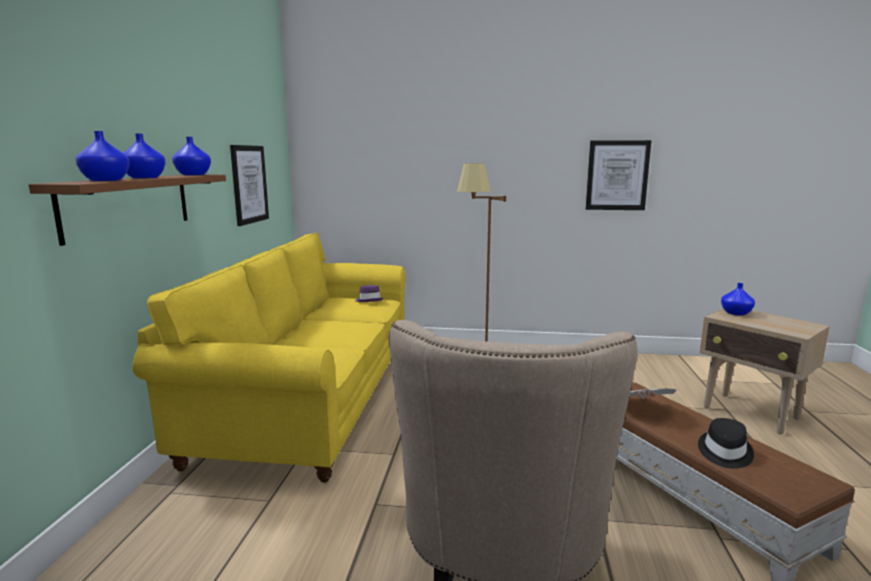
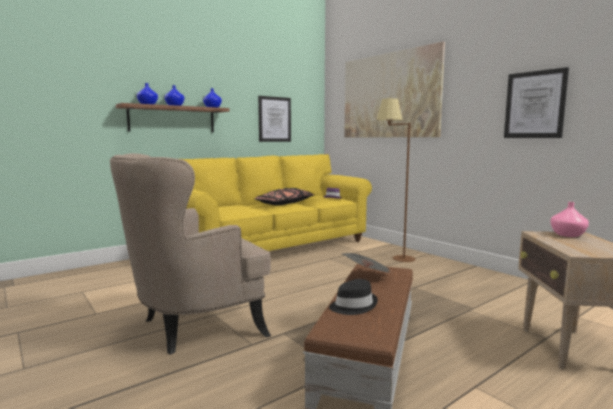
camera: 45 degrees right, 5 degrees down
(330, 325) = (285, 203): none -> black pillow
(421, 150) = (389, 96): none -> picture
(736, 313) = (568, 235): blue vase -> pink vase

